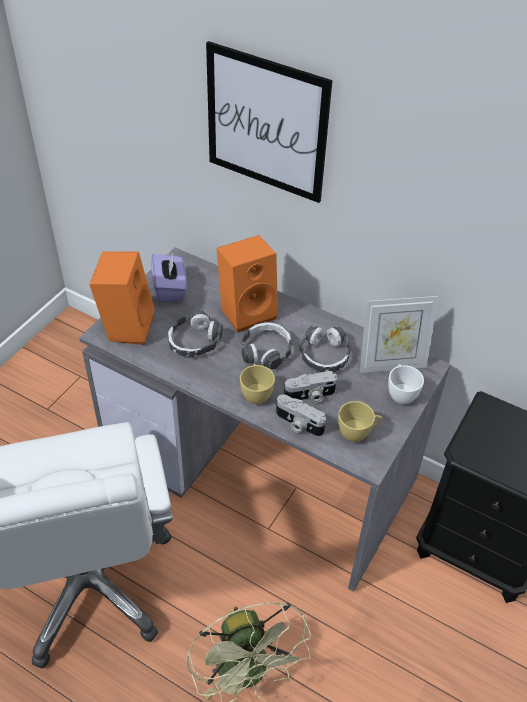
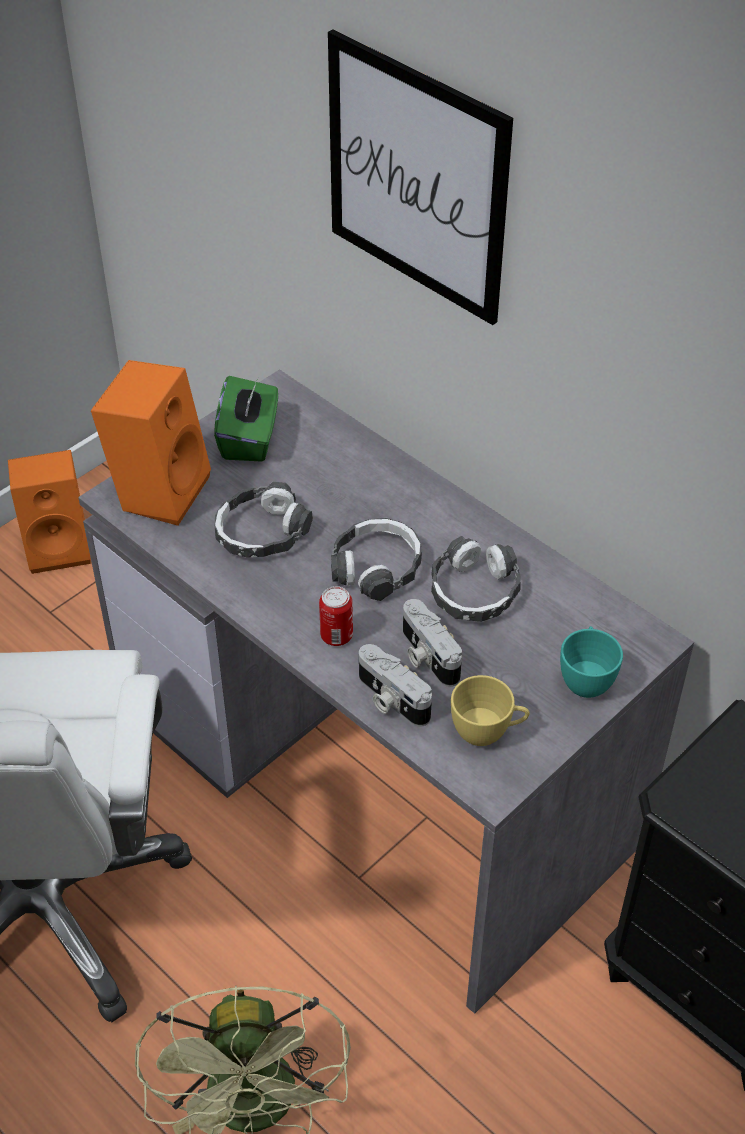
camera: 15 degrees right, 0 degrees up
(170, 289) = (249, 439): purple tissue box -> green tissue box
(248, 311) = (368, 495): orange speaker -> orange speaker (60, 546)
(256, 393) = (336, 636): yellow cup -> can
(310, 396) = (426, 656): camera -> camera turned 60 degrees clockwise
(391, 364) = (586, 625): picture frame -> none
(401, 393) = (586, 678): white cup -> turquoise cup

